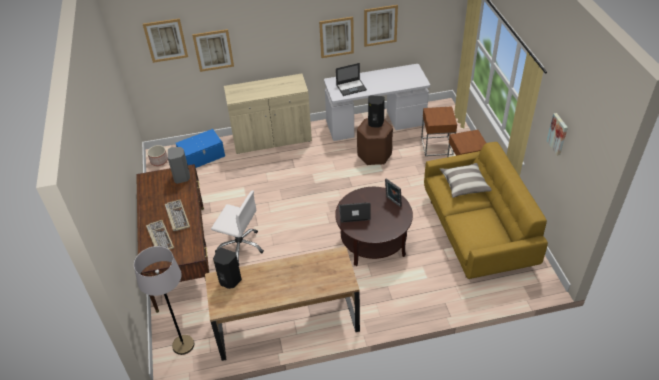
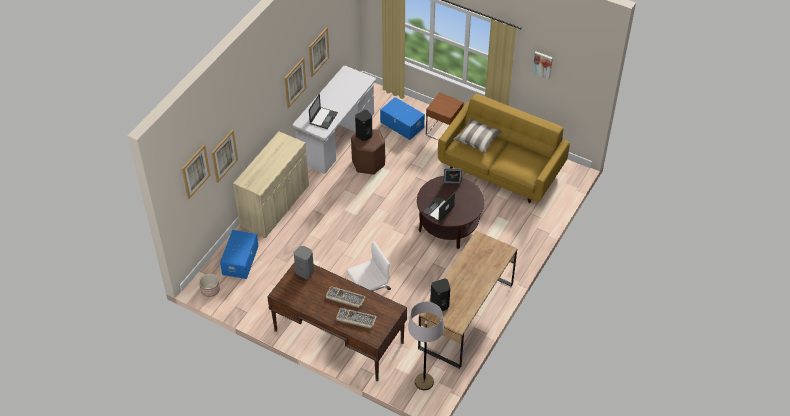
camera: 50 degrees left, 5 degrees up
(437, 146) = (402, 125): brown side table -> blue storage box

